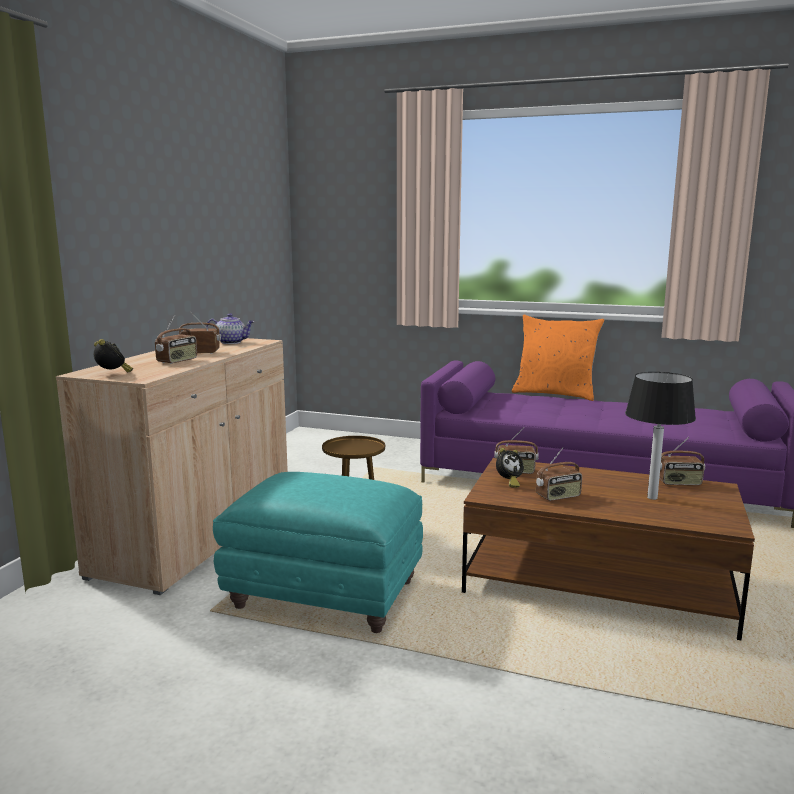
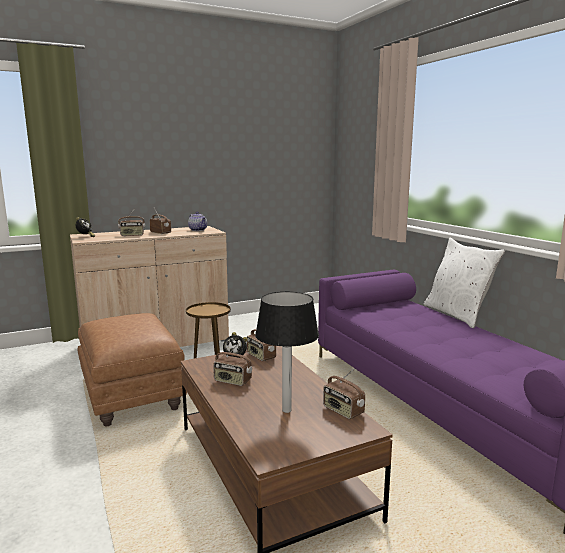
camera: 45 degrees right, 0 degrees up
(323, 595) = (131, 396): turquoise ottoman -> brown ottoman
(555, 394) = (457, 314): orange pillow -> white pillow

